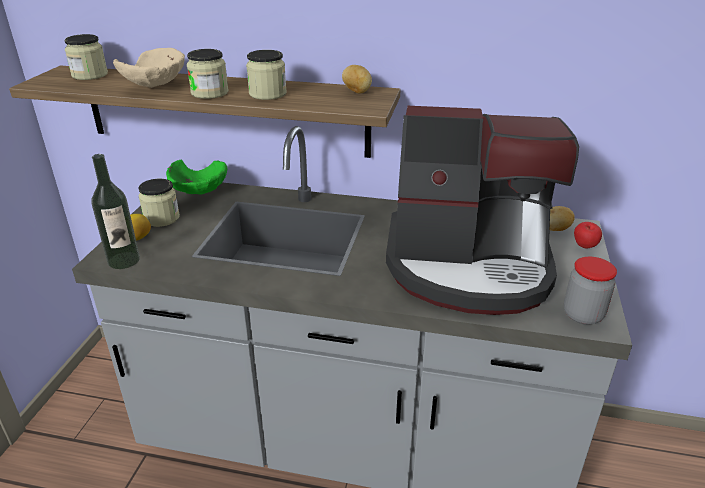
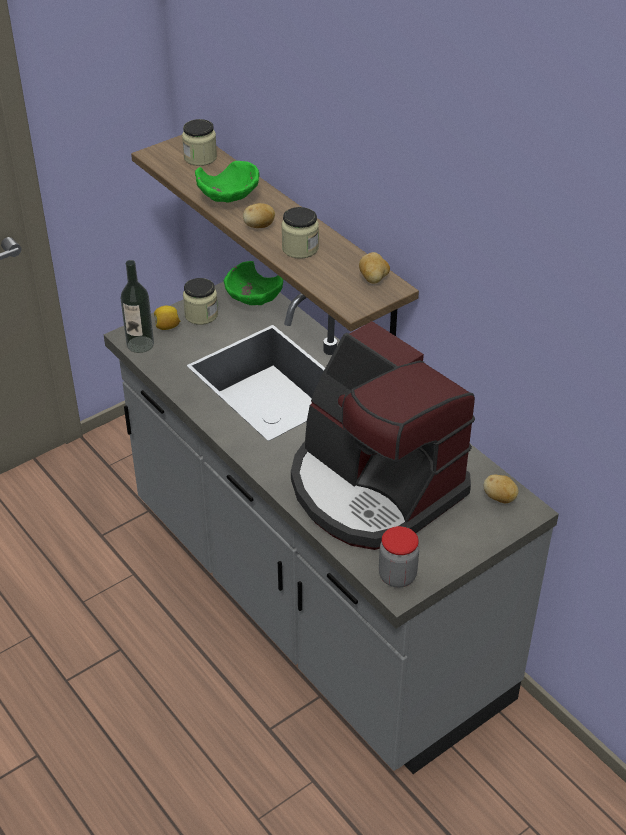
camera: 40 degrees right, 10 degrees up
(156, 88) = (228, 200): beige bowl -> green bowl
(209, 93) = (259, 226): jar -> potato
(584, 247) = (496, 528): apple -> none

